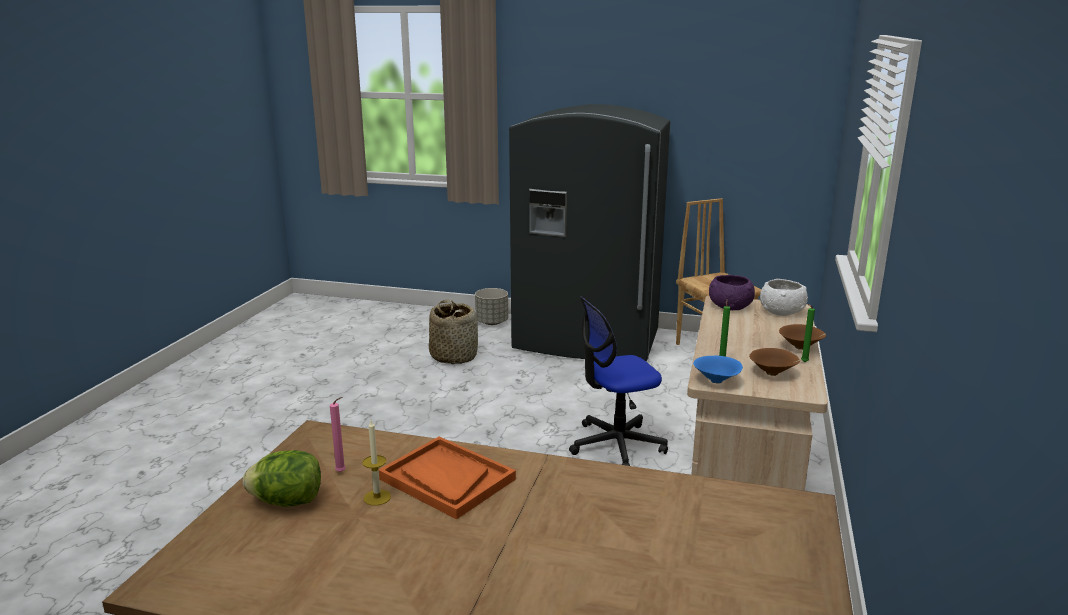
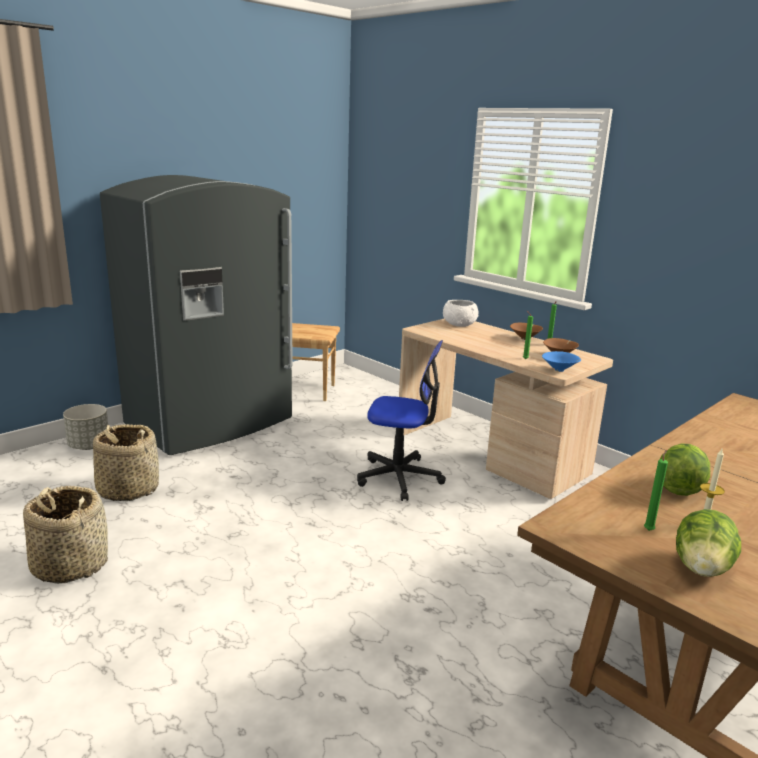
camera: 60 degrees left, 0 degrees up
(342, 472) = (649, 529): pink candle -> green candle
(354, 377) = (70, 565): none -> basket
(446, 479) = (679, 488): orange tray -> lettuce
(616, 445) = (399, 477): office chair -> office chair turned 90 degrees counterclockwise
(730, 306) = (432, 330): purple bowl -> none

